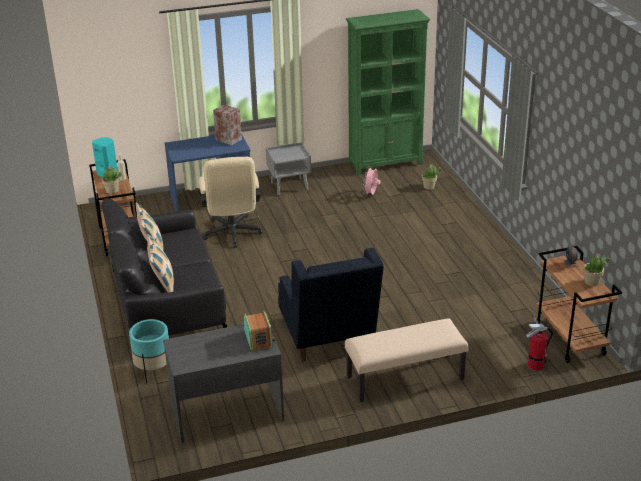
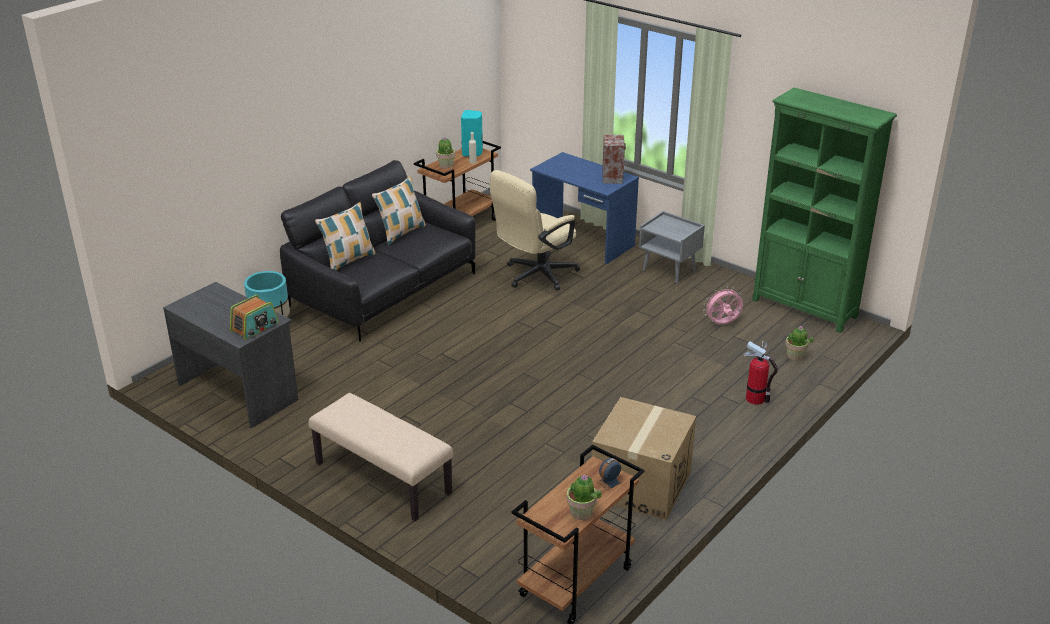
camera: 55 degrees right, 0 degrees up
(329, 338) = (410, 403): blue armchair -> none
(501, 284) = (640, 484): none -> cardboard box
(535, 365) = (493, 570): fire extinguisher -> fire extinguisher (755, 399)

